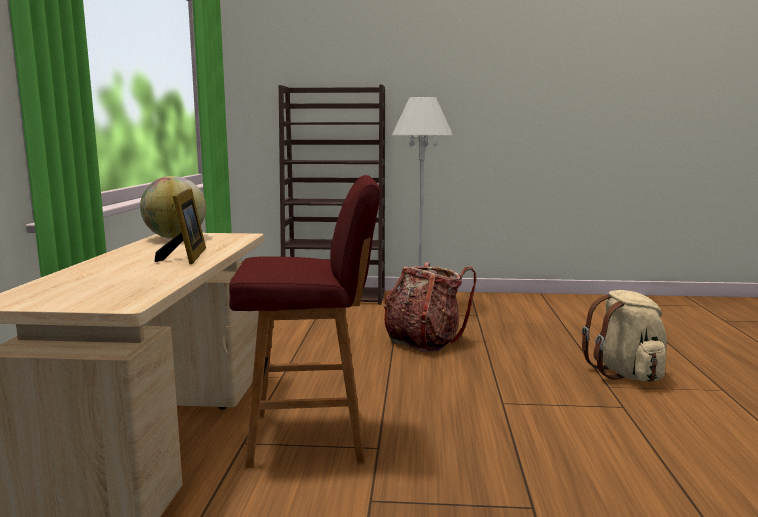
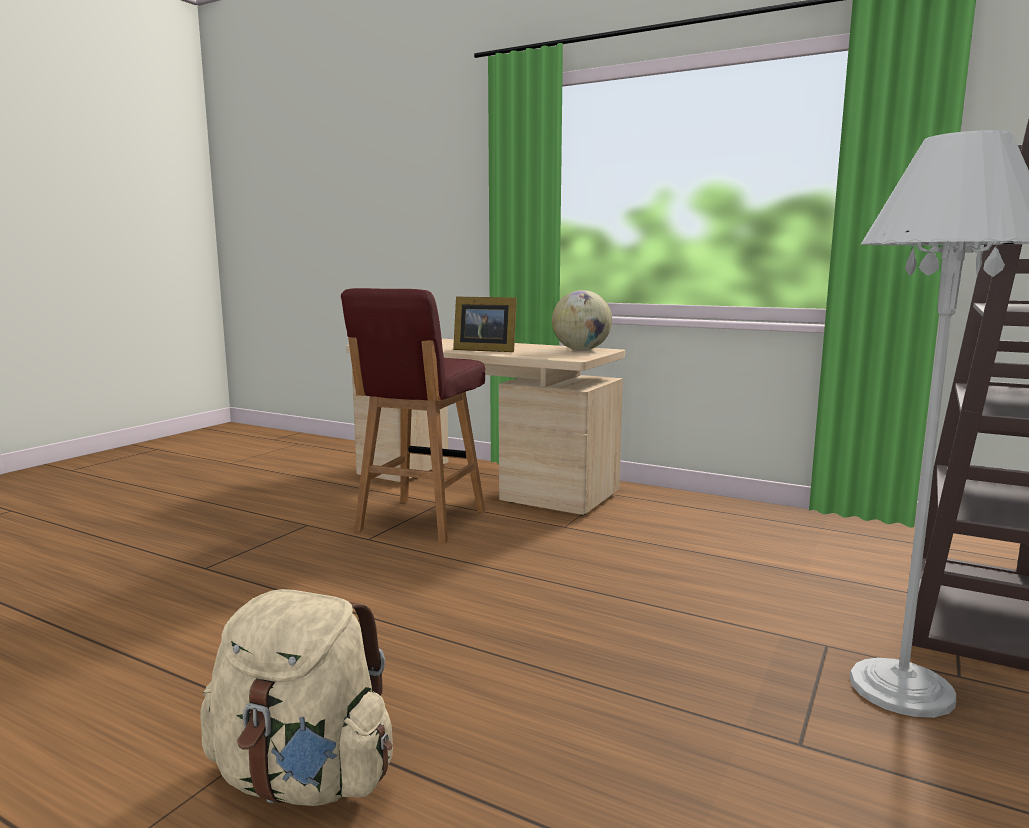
camera: 115 degrees right, 0 degrees up
(424, 341) = (636, 628): backpack -> none

